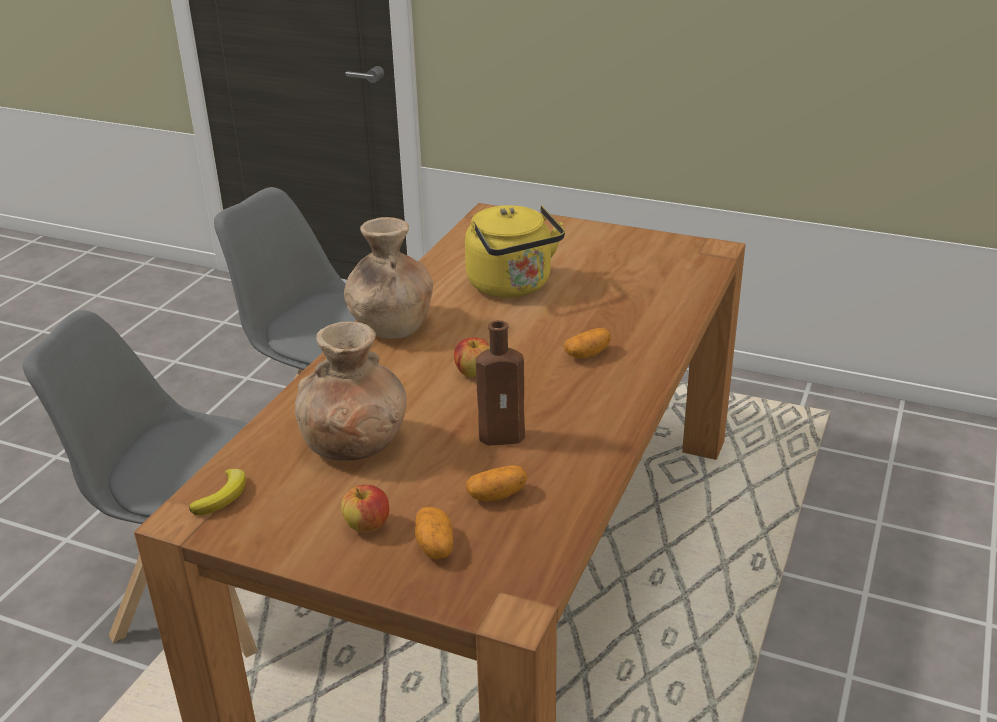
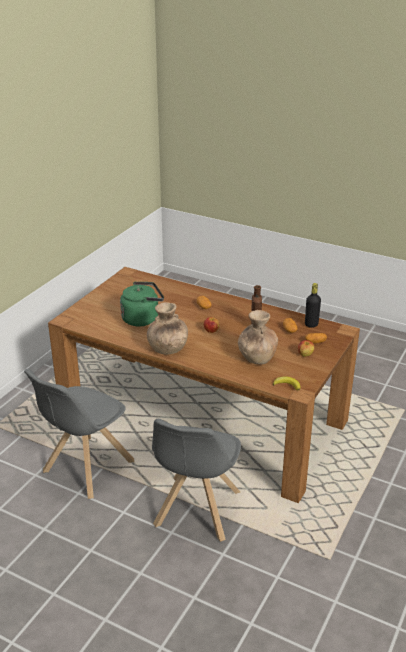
camera: 85 degrees left, 0 degrees up
(513, 286) = (142, 318): yellow kettle -> green kettle
(536, 537) = (311, 324): none -> black bottle

